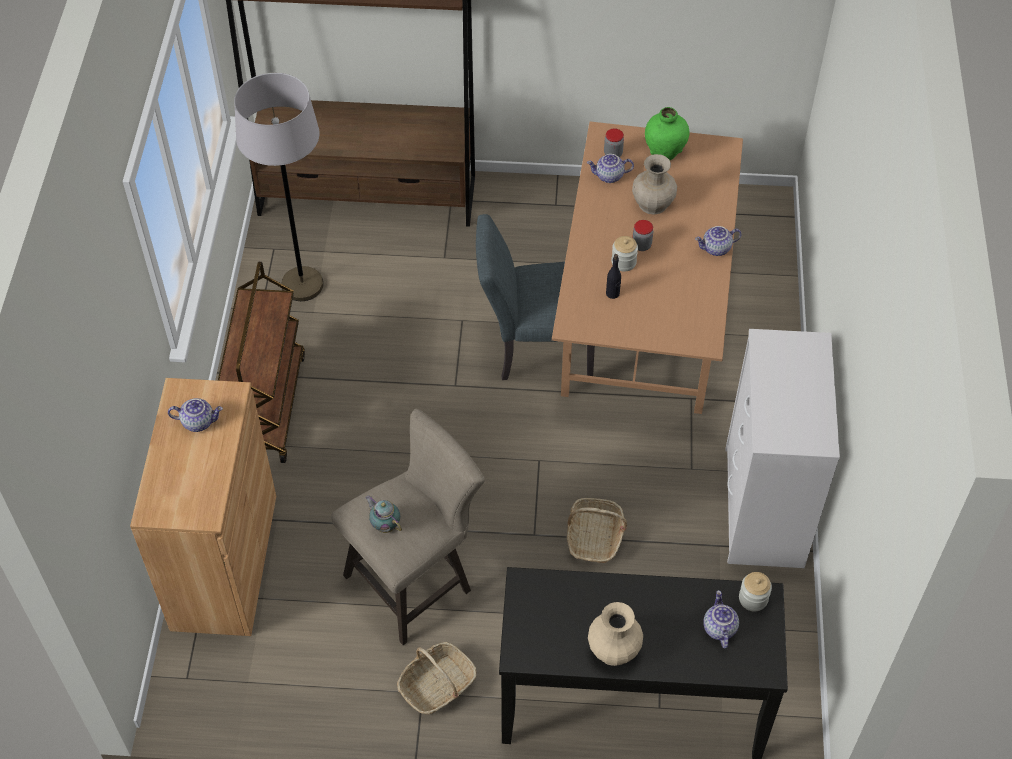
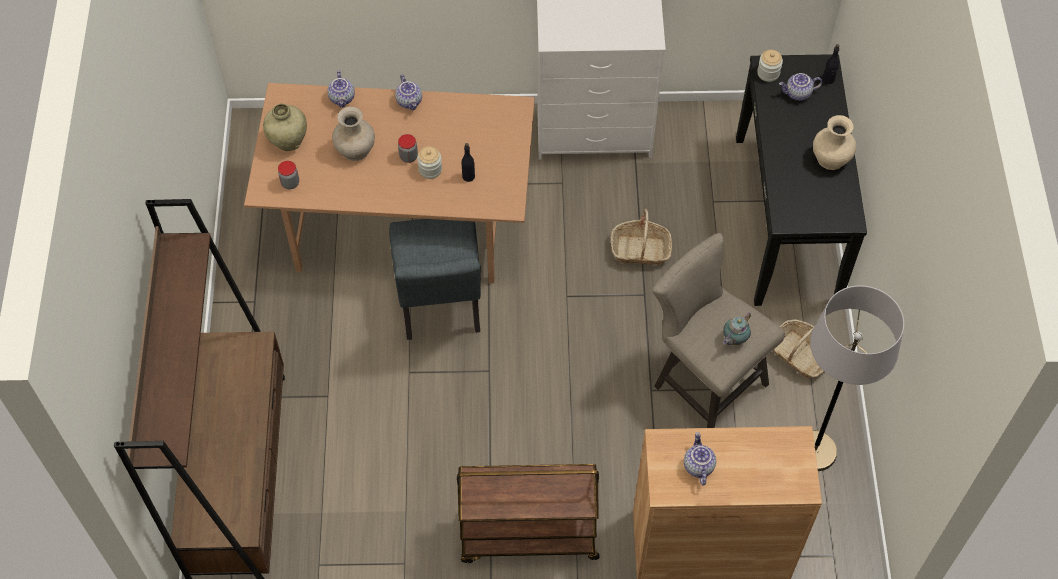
camera: 95 degrees left, 5 degrees up
(302, 285) = (369, 527): grey floor lamp -> grey floor lamp (814, 451)
(609, 176) = (321, 185): teapot -> teapot (343, 98)
(664, 153) = (288, 142): green vase -> beige vase
(742, 668) = (828, 79): none -> black bottle

